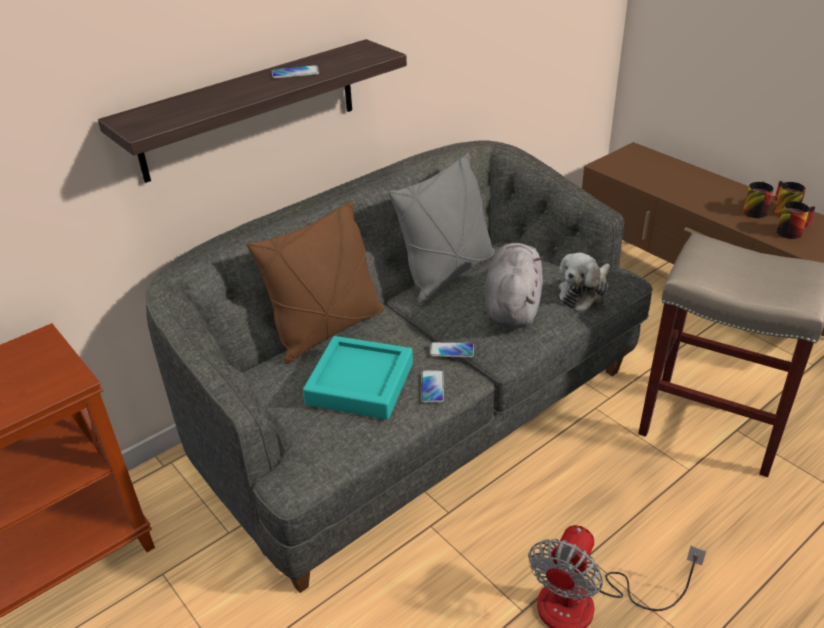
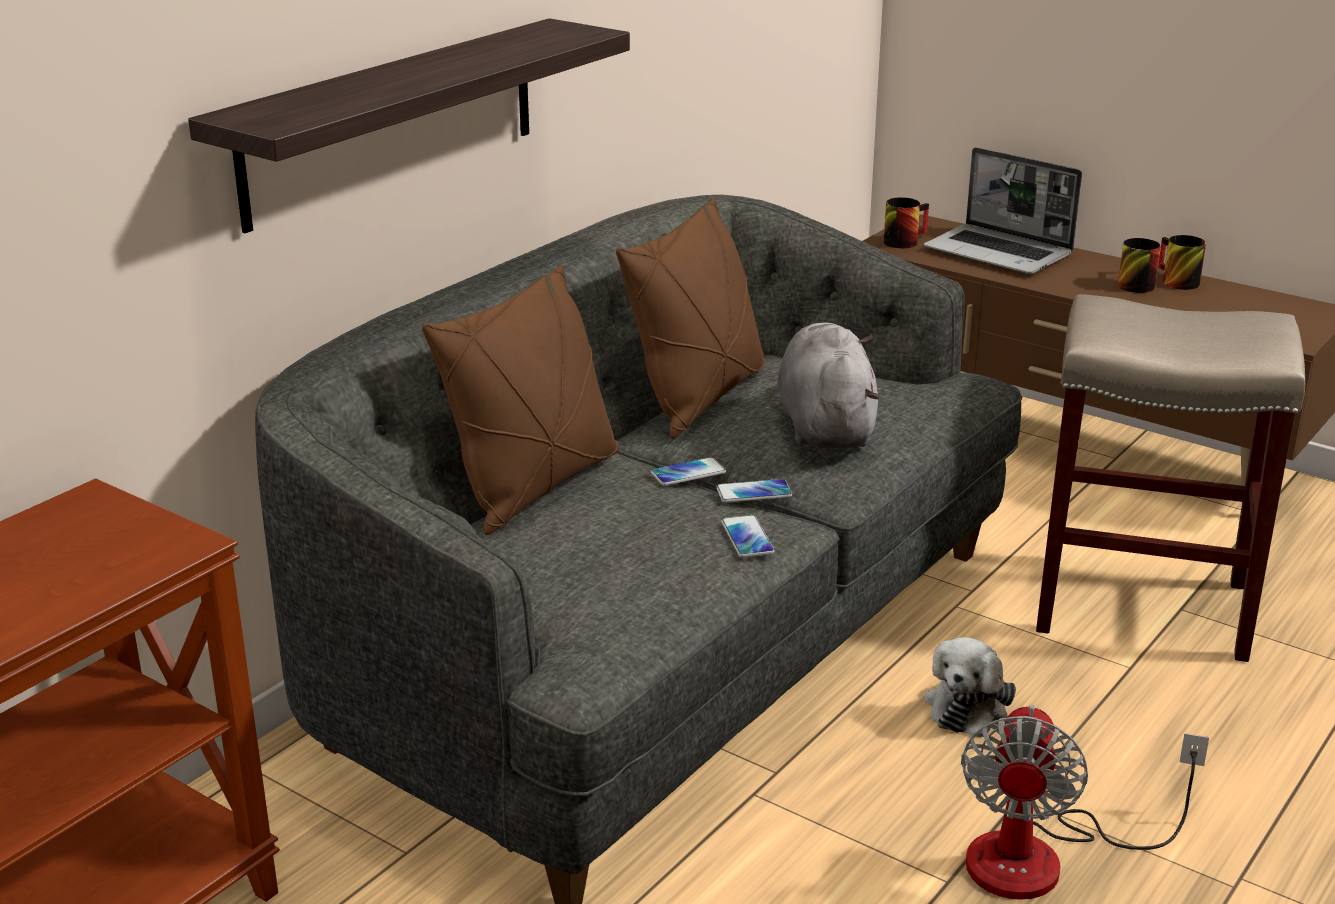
camera: 15 degrees left, 10 degrees down
(295, 73) = (471, 57): phone -> phone (688, 473)
(360, 384) = (629, 544): turquoise tray -> none
(447, 274) = (699, 398): grey pillow -> brown pillow
(584, 293) = (927, 404): plush toy -> plush toy (968, 705)
(675, 178) = (1000, 252): none -> laptop
(791, 230) = (1197, 304): mug -> mug (903, 240)

